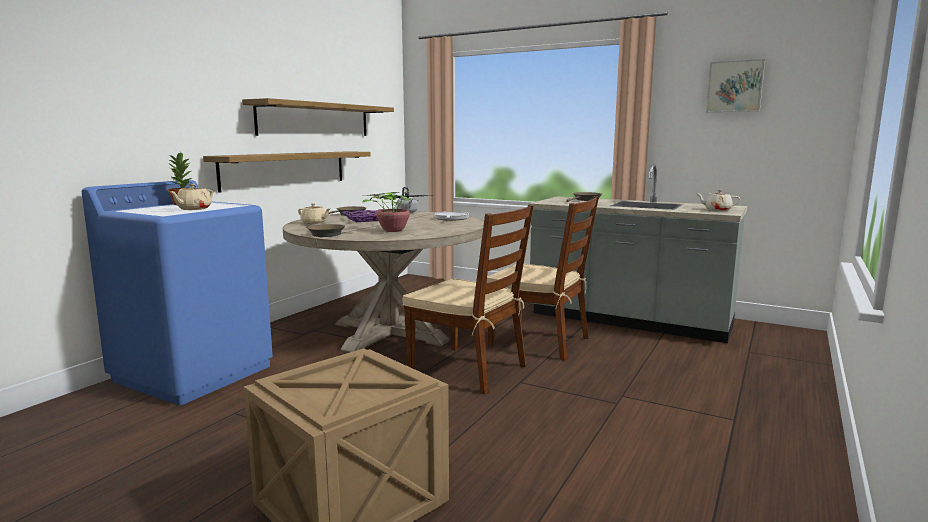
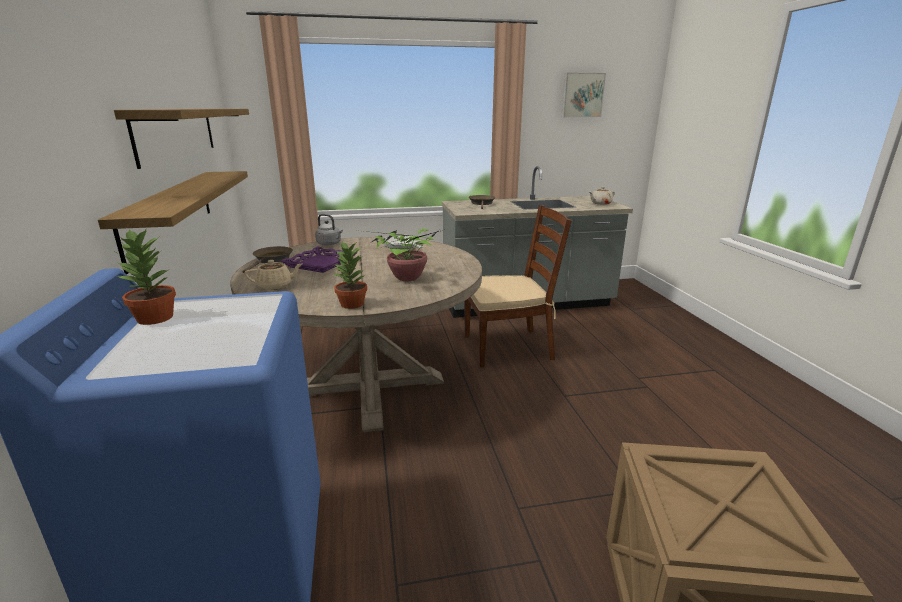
camera: 40 degrees left, 10 degrees up
(193, 209) = (233, 328): beige teapot -> none
(324, 234) = (352, 304): brown frying pan -> potted plant
(469, 369) = (509, 400): brown chair -> none

